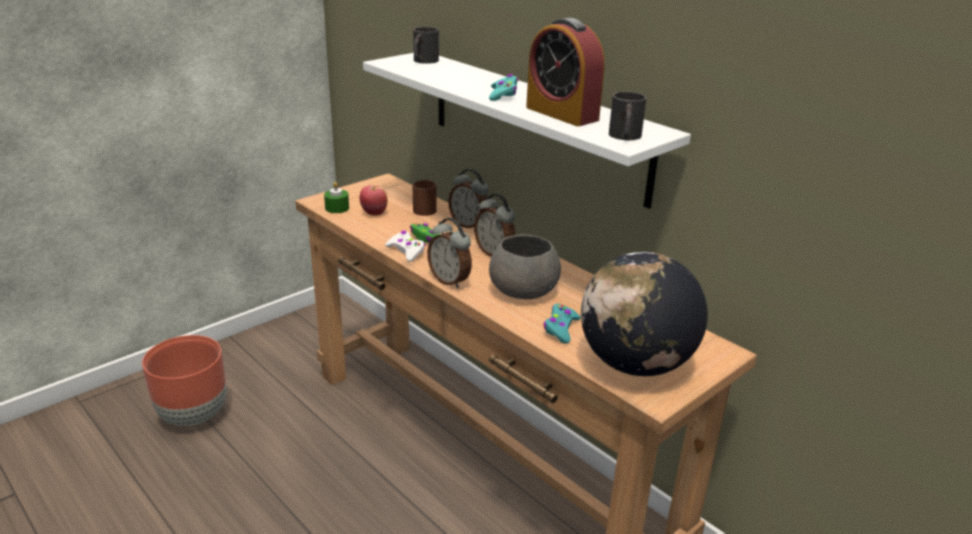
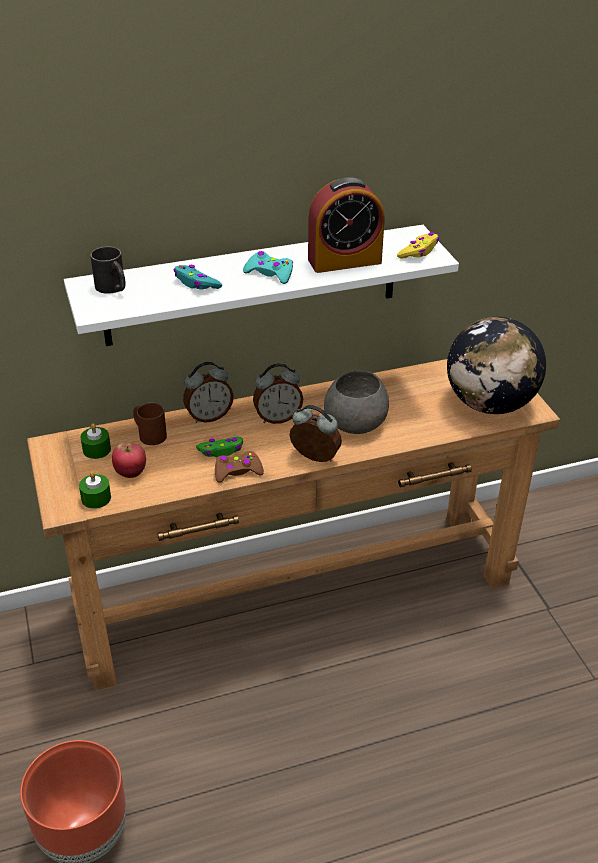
camera: 65 degrees left, 10 degrees up
(392, 196) = (96, 449): none -> green candle
(406, 251) = (237, 471): white game controller -> brown game controller
(450, 280) = (314, 459): alarm clock -> alarm clock turned 135 degrees counterclockwise
(560, 328) = (426, 422): turquoise game controller -> turquoise game controller (196, 283)
(625, 137) = (419, 252): black mug -> yellow game controller

